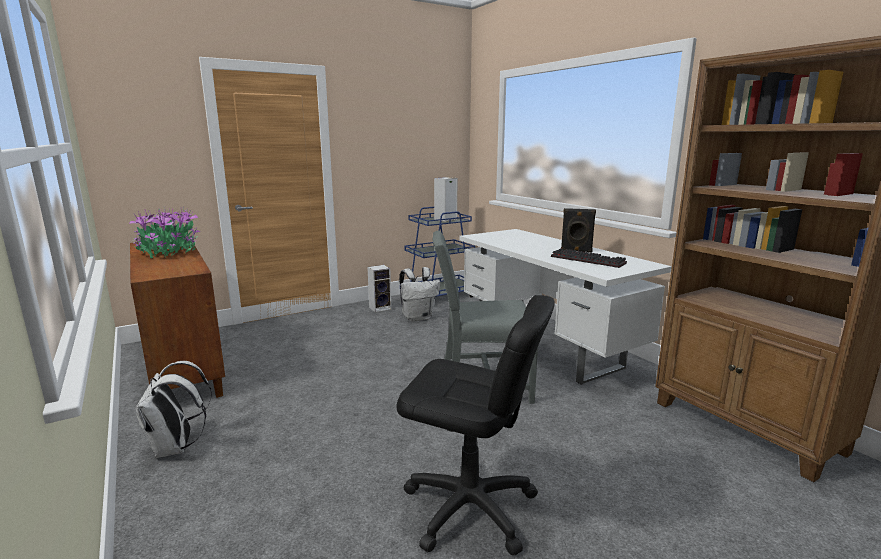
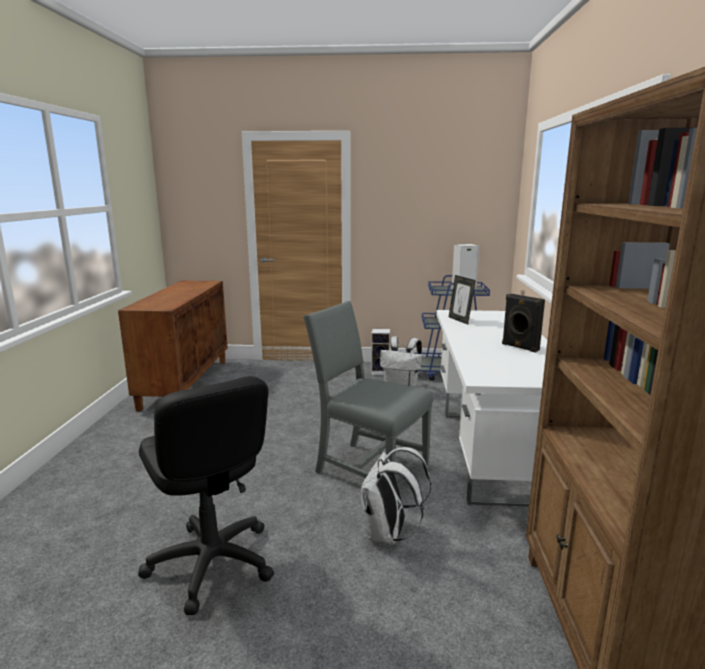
camera: 35 degrees right, 0 degrees up
(168, 253) = (182, 291): potted plant -> none
(176, 448) = (114, 438): white backpack -> white backpack (389, 534)
(495, 240) = (460, 320): none -> picture frame
(589, 260) = (506, 360): keyboard -> none

